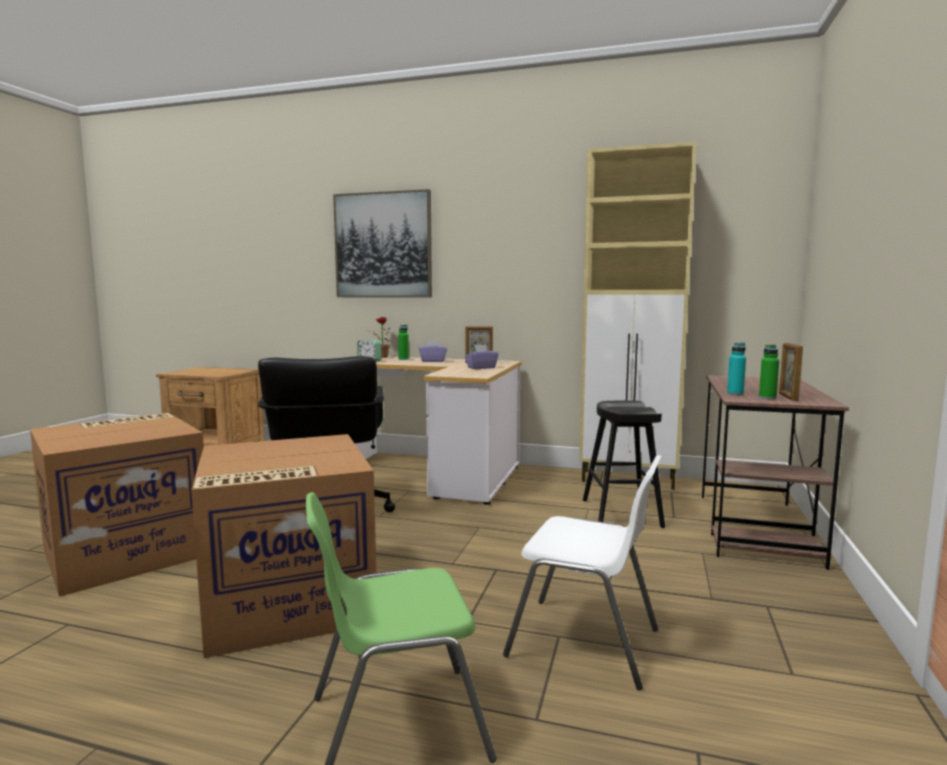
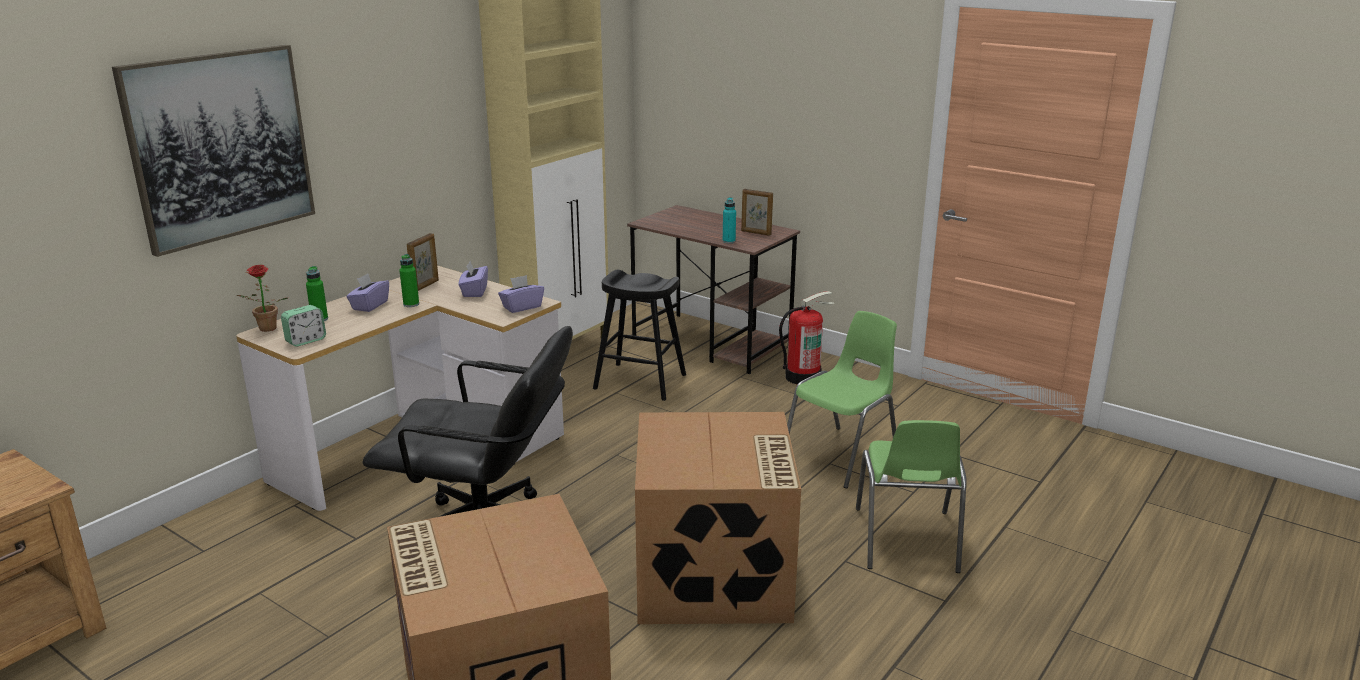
camera: 70 degrees left, 15 degrees up
(464, 374) = (522, 307): none -> purple tissue box
(586, 643) = (842, 456): white chair -> green chair
(761, 588) = (803, 377): none -> fire extinguisher
(767, 398) = (753, 238): green bottle -> green bottle (411, 304)

